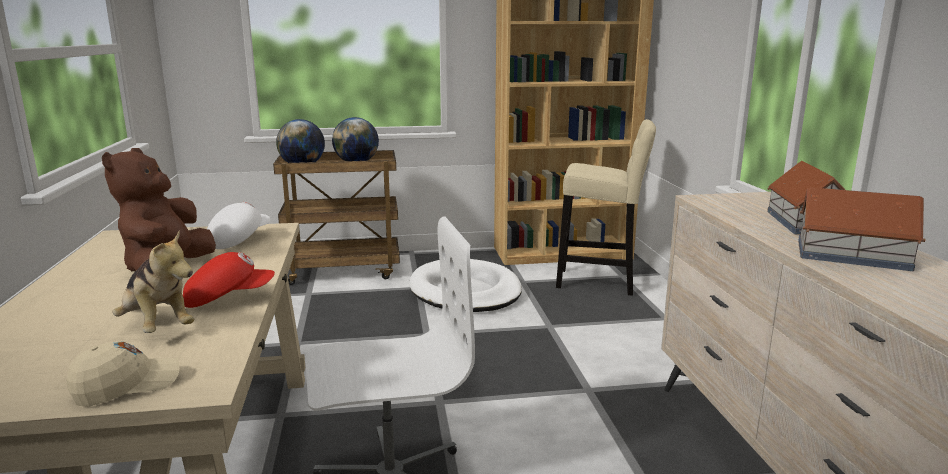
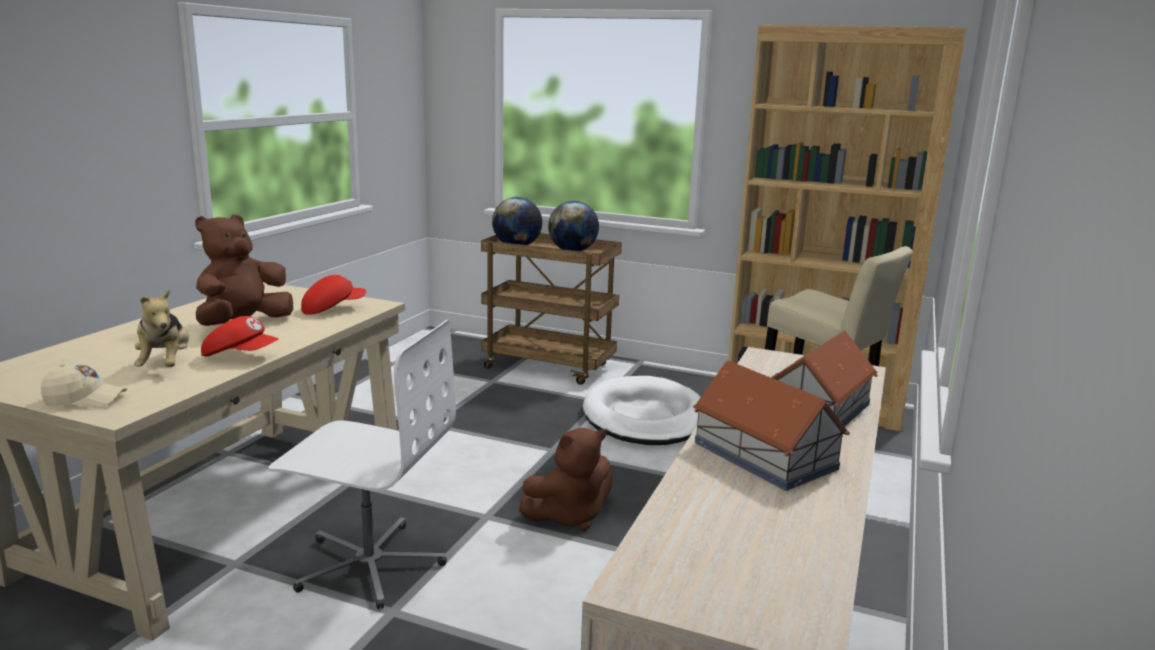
camera: 30 degrees right, 0 degrees up
(239, 240) = (332, 309): white cap -> red cap
(502, 379) = (569, 516): none -> brown plush toy

